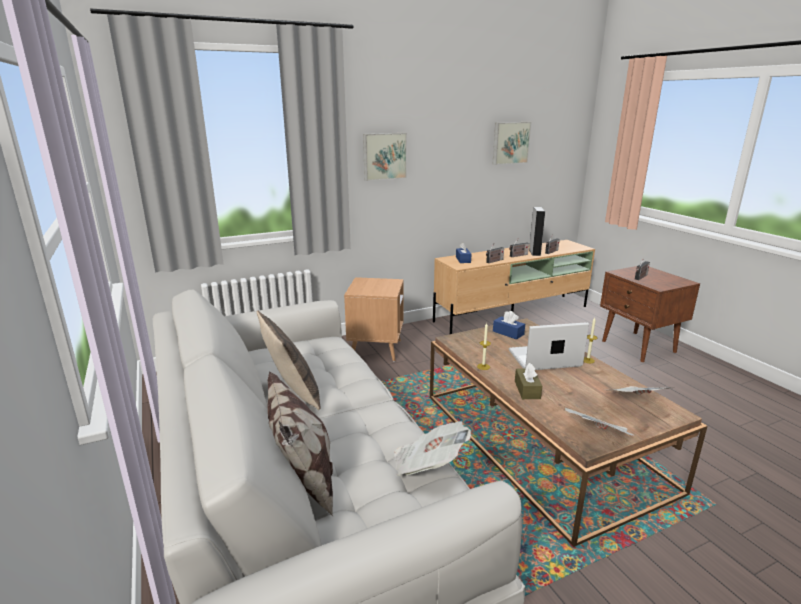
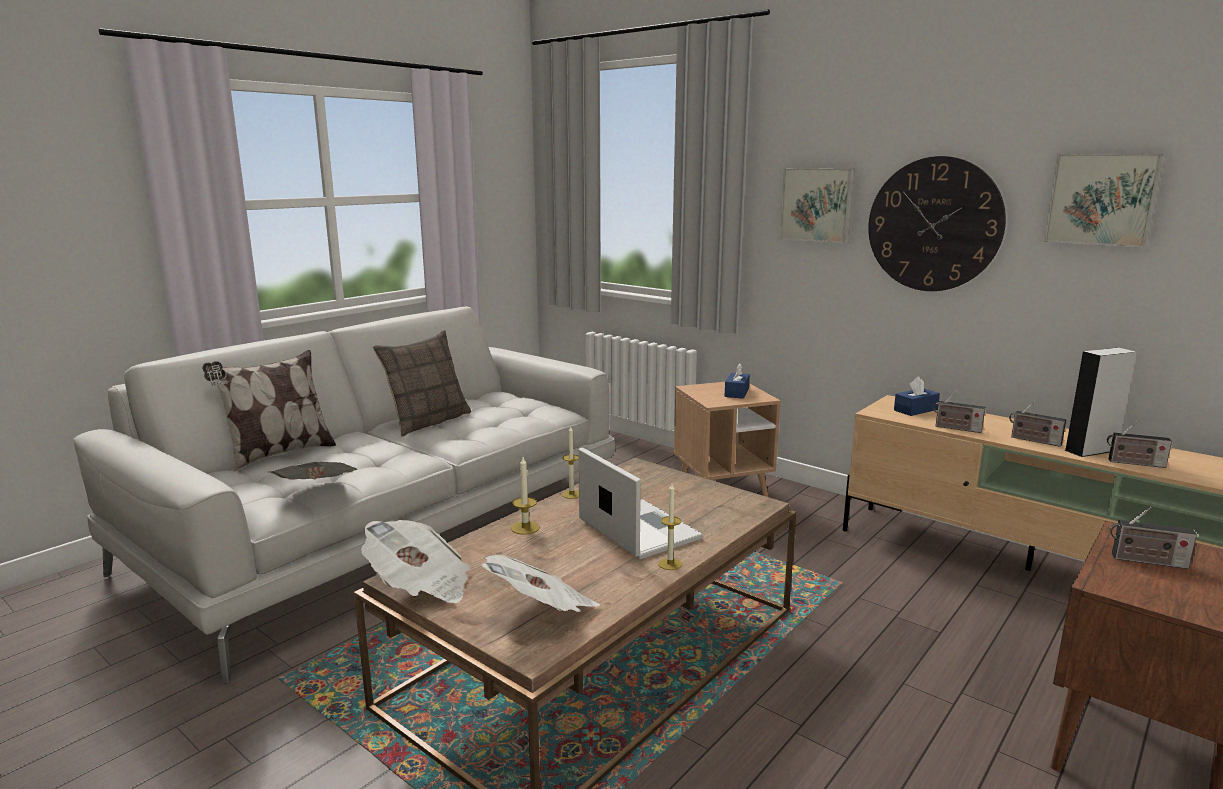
camera: 65 degrees right, 5 degrees down
(446, 161) = (934, 224): none -> wall clock
(508, 333) = (705, 496): blue tissue box -> blue tissue box (736, 392)
(527, 390) = (525, 528): brown tissue box -> candle

